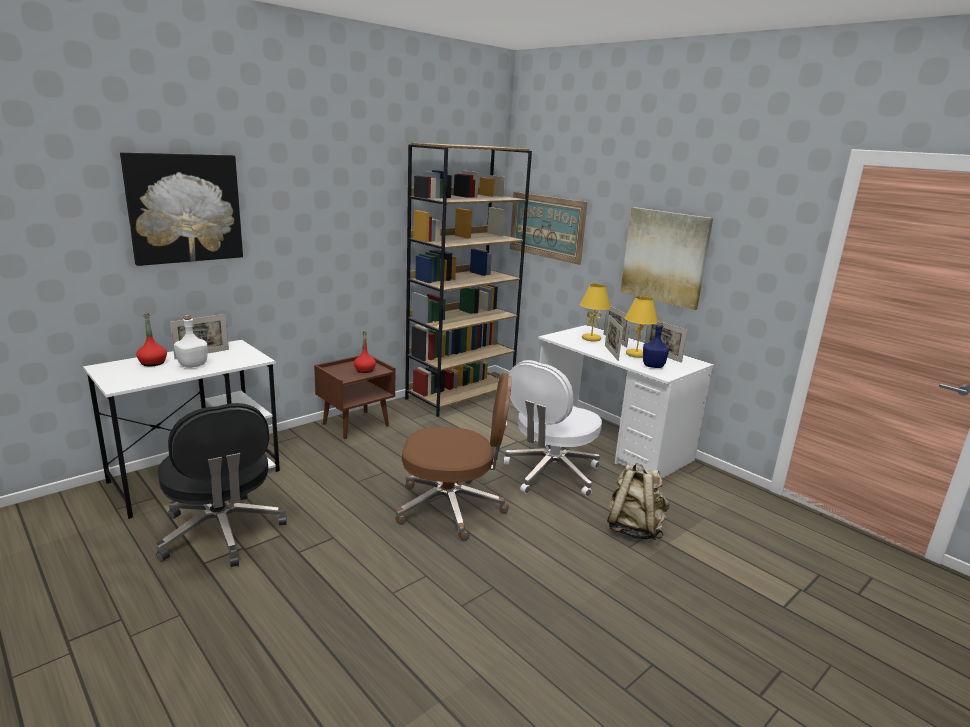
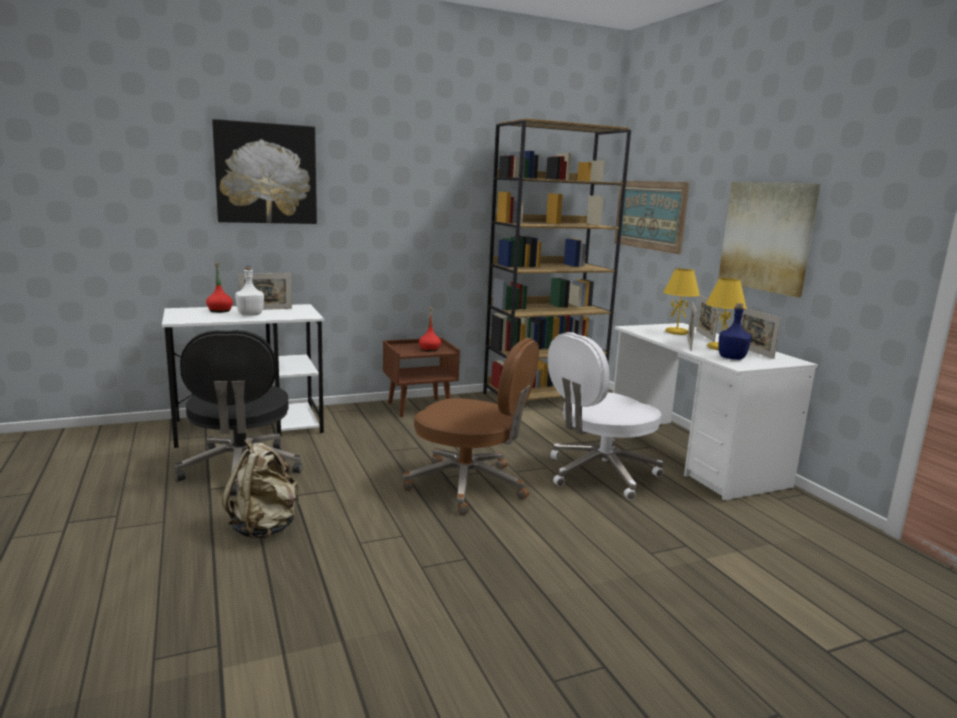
camera: 20 degrees right, 5 degrees down
(634, 529) = (668, 538): beige backpack -> beige backpack (265, 528)

